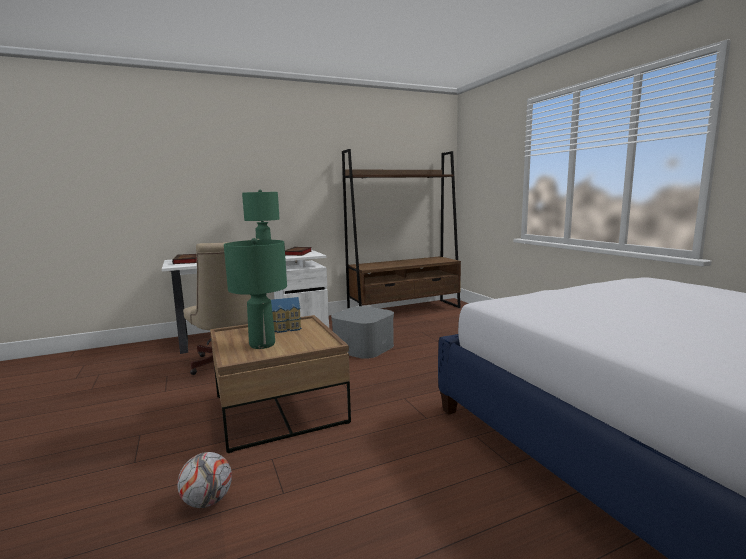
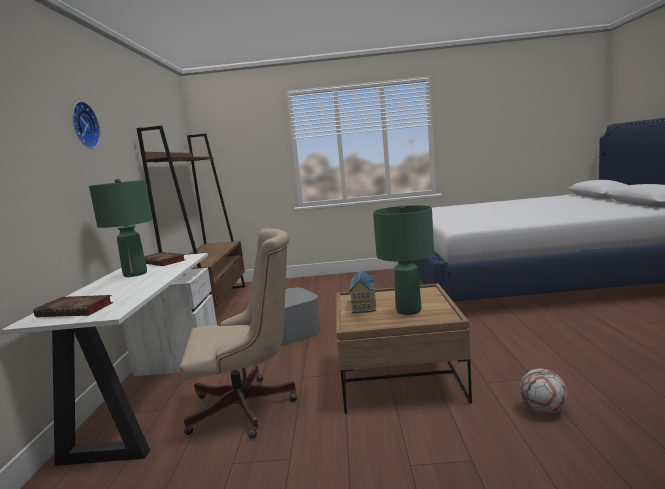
camera: 65 degrees left, 0 degrees up
(271, 152) = (82, 125): none -> wall clock

